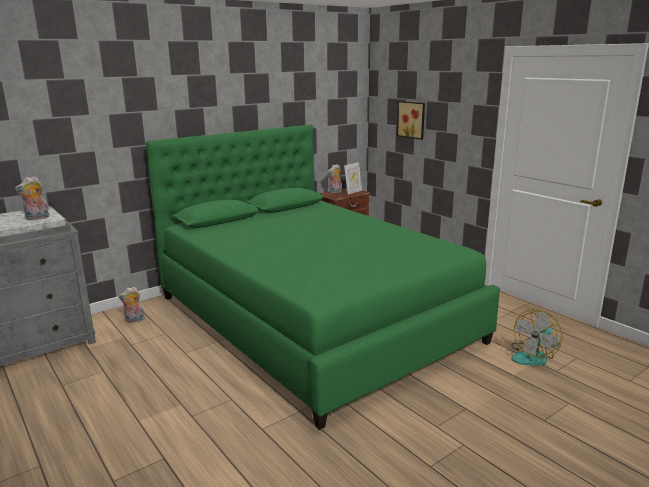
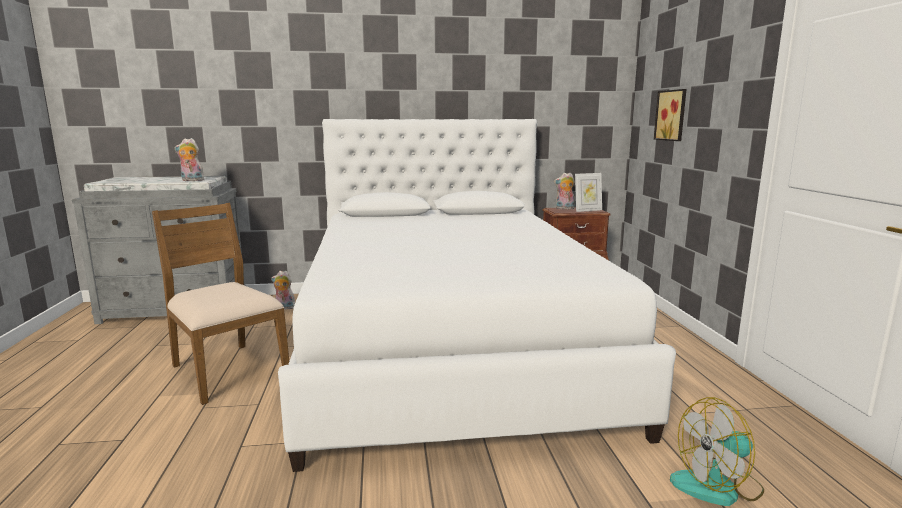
camera: 30 degrees right, 5 degrees down
(167, 384) = (227, 370): none -> brown chair
(313, 318) = (450, 346): green bed -> white bed

